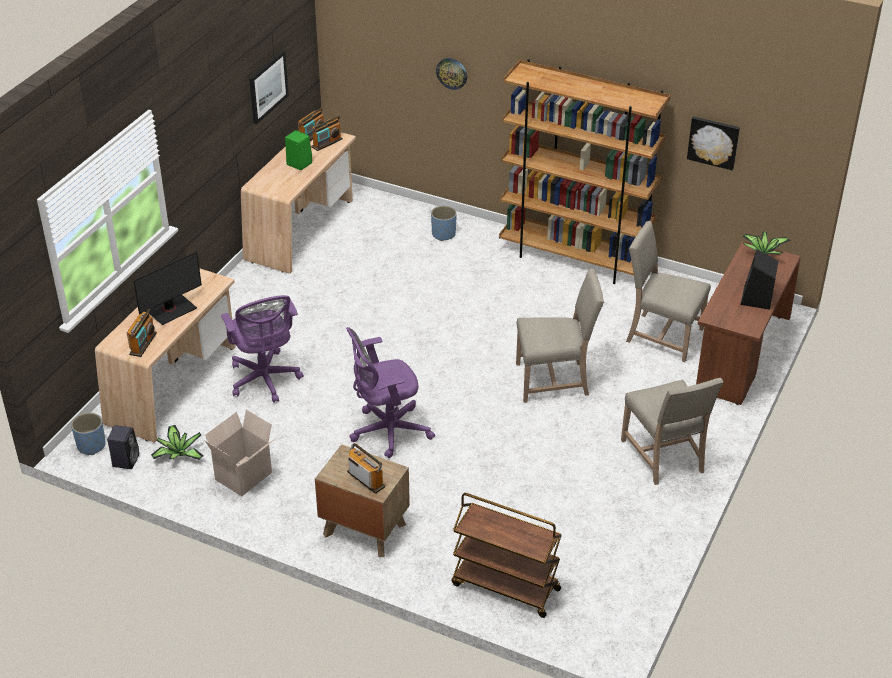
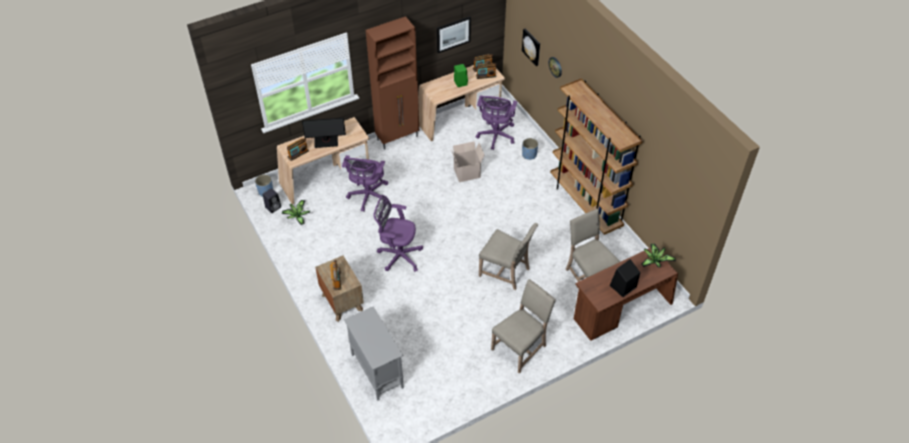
camera: 35 degrees right, 10 degrees up
(236, 290) = (398, 138): none -> brown cabinet
(244, 477) = (314, 244): cardboard box -> cardboard box (466, 174)
(376, 232) = (496, 137): none -> purple office chair
(504, 587) = (376, 370): brown cart -> grey cabinet
(665, 457) = (520, 347): beige chair -> beige chair turned 150 degrees counterclockwise
(713, 142) = (661, 179): picture -> picture (532, 46)

